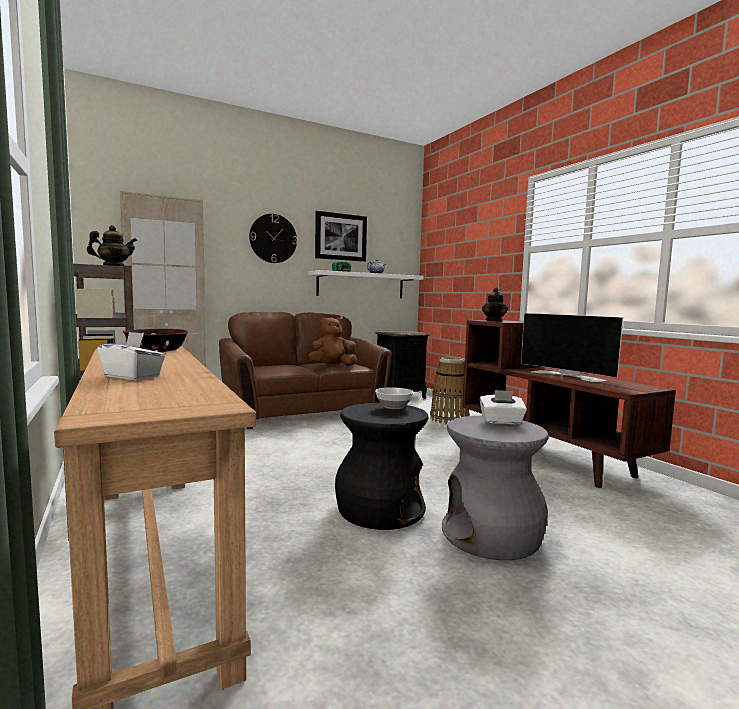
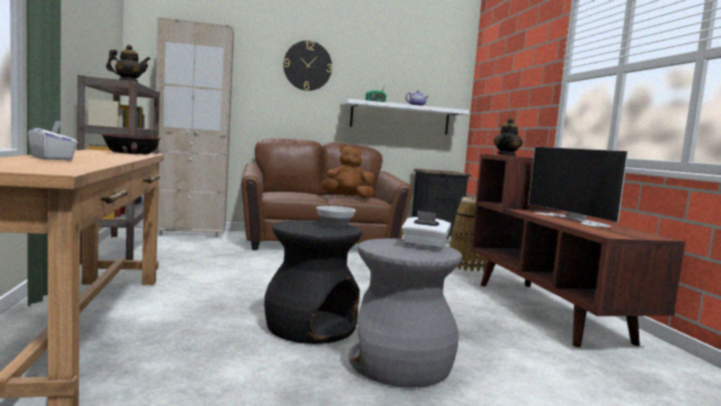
camera: 15 degrees right, 0 degrees up
(340, 237) = (380, 66): picture -> none

